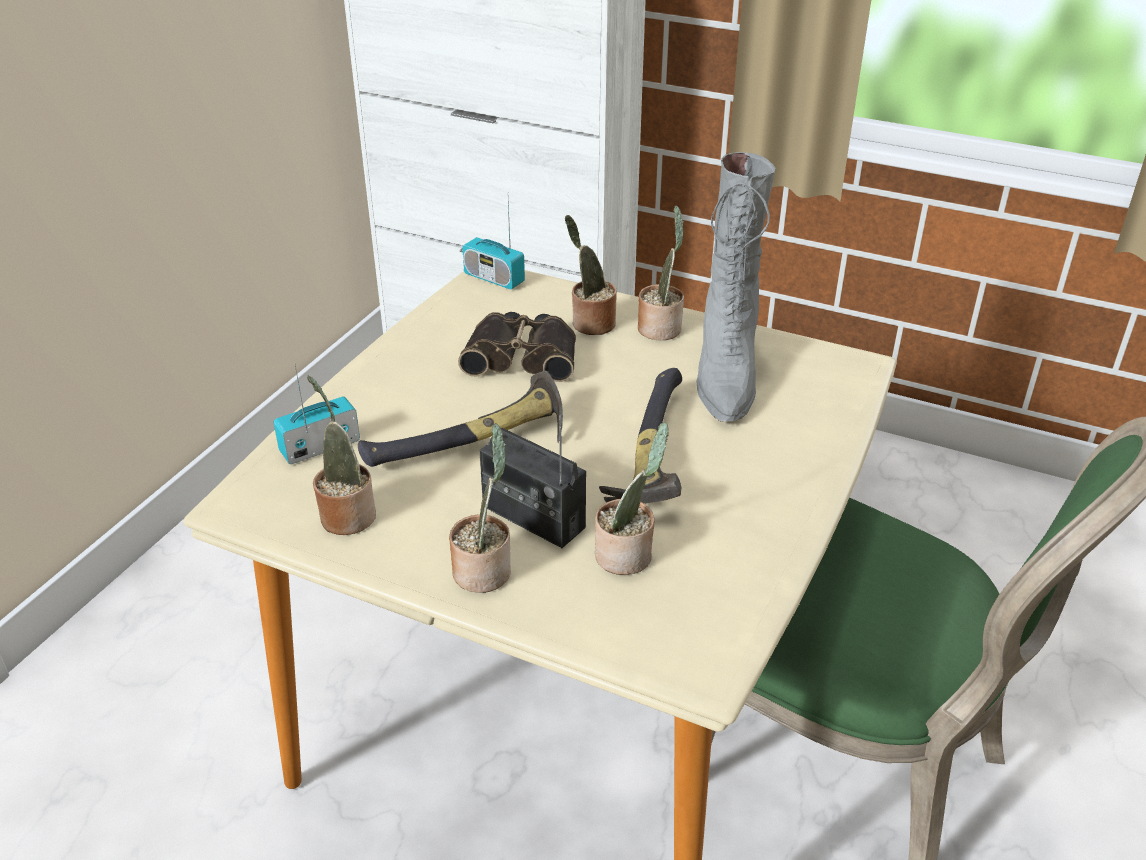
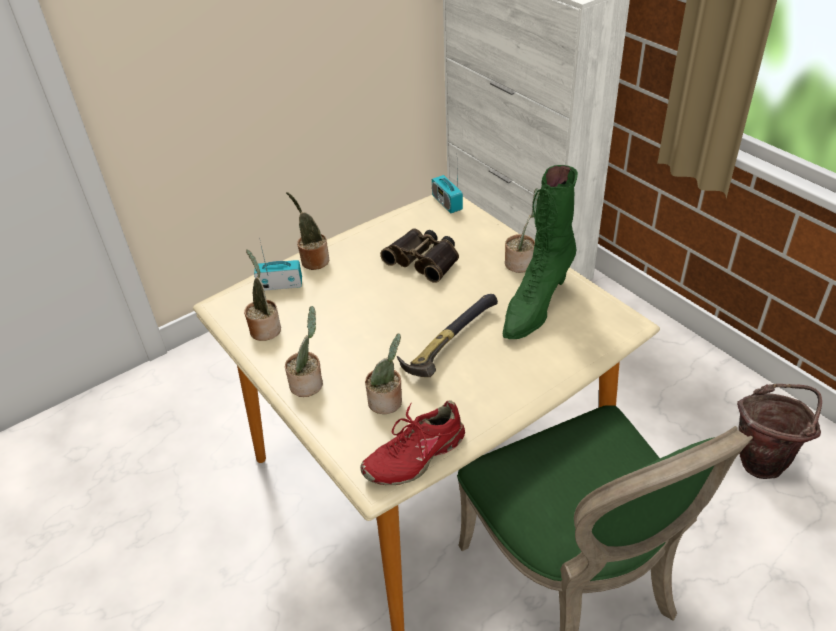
camera: 30 degrees right, 5 degrees up
(475, 446) = (357, 309): hammer -> none
(533, 517) = (355, 362): radio -> none
(590, 324) = (480, 249): potted plant -> potted plant (313, 260)
(725, 373) = (535, 306): grey boot -> green boot
(727, 612) = (414, 455): none -> red shoe
(972, 532) = (764, 460): none -> brown bucket

